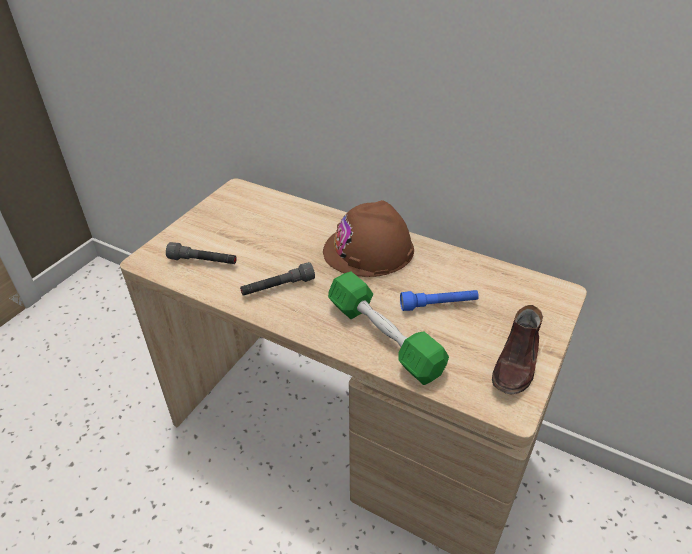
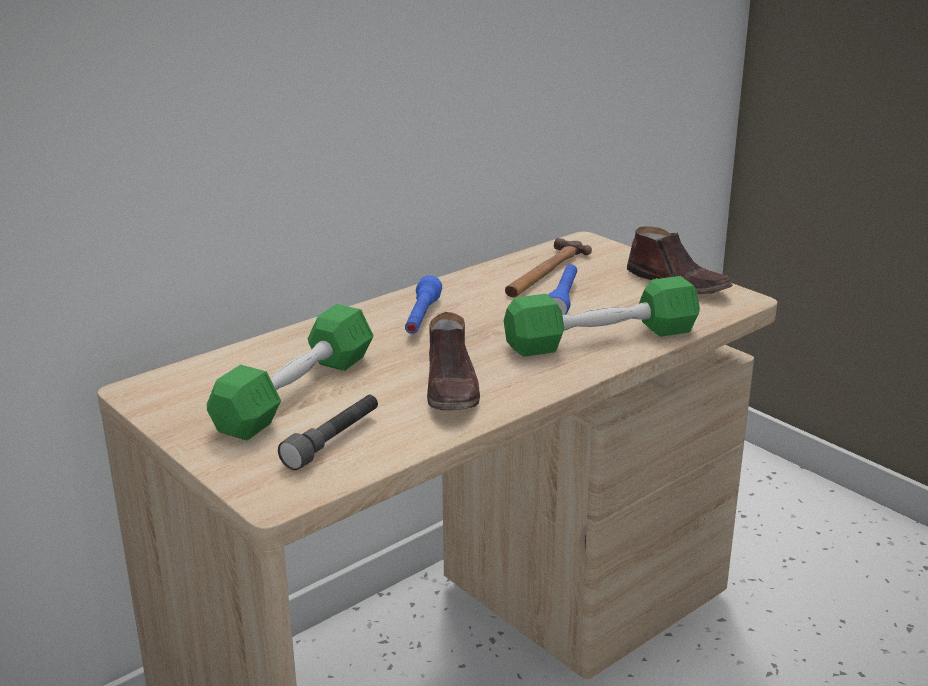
camera: 70 degrees left, 15 degrees down
(251, 234) = (296, 393): none -> green dumbbell
(278, 287) = (452, 389): grey flashlight -> brown shoe
(369, 250) = (421, 318): brown hard hat -> blue flashlight
(481, 285) = (544, 272): none -> hammer

